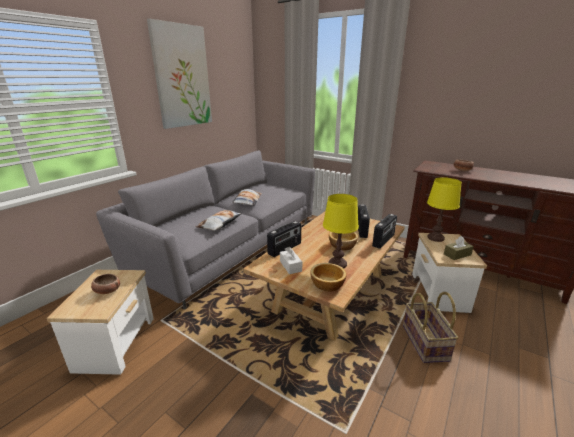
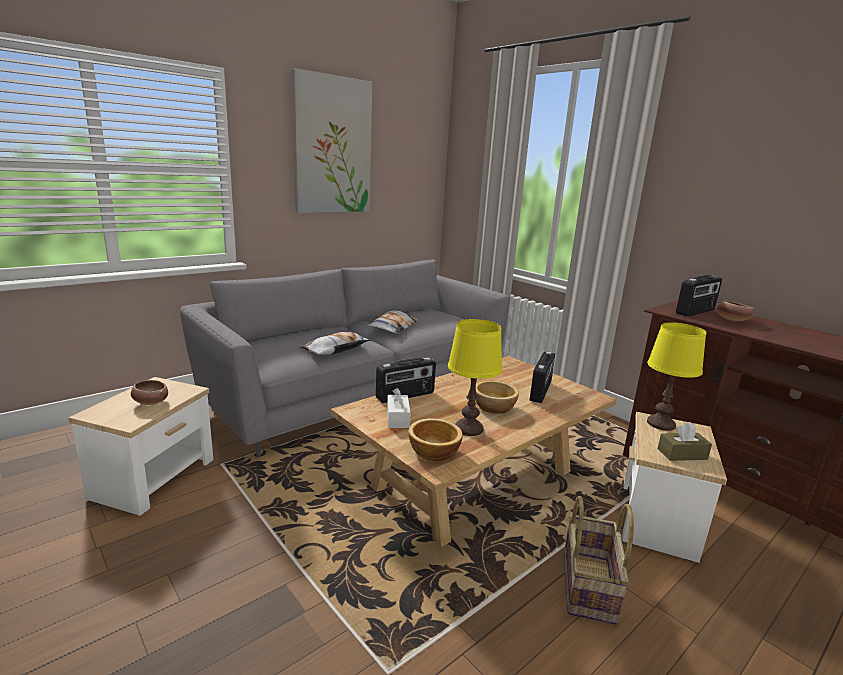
camera: 15 degrees right, 5 degrees down
(384, 241) = (566, 412): radio -> radio (696, 312)

